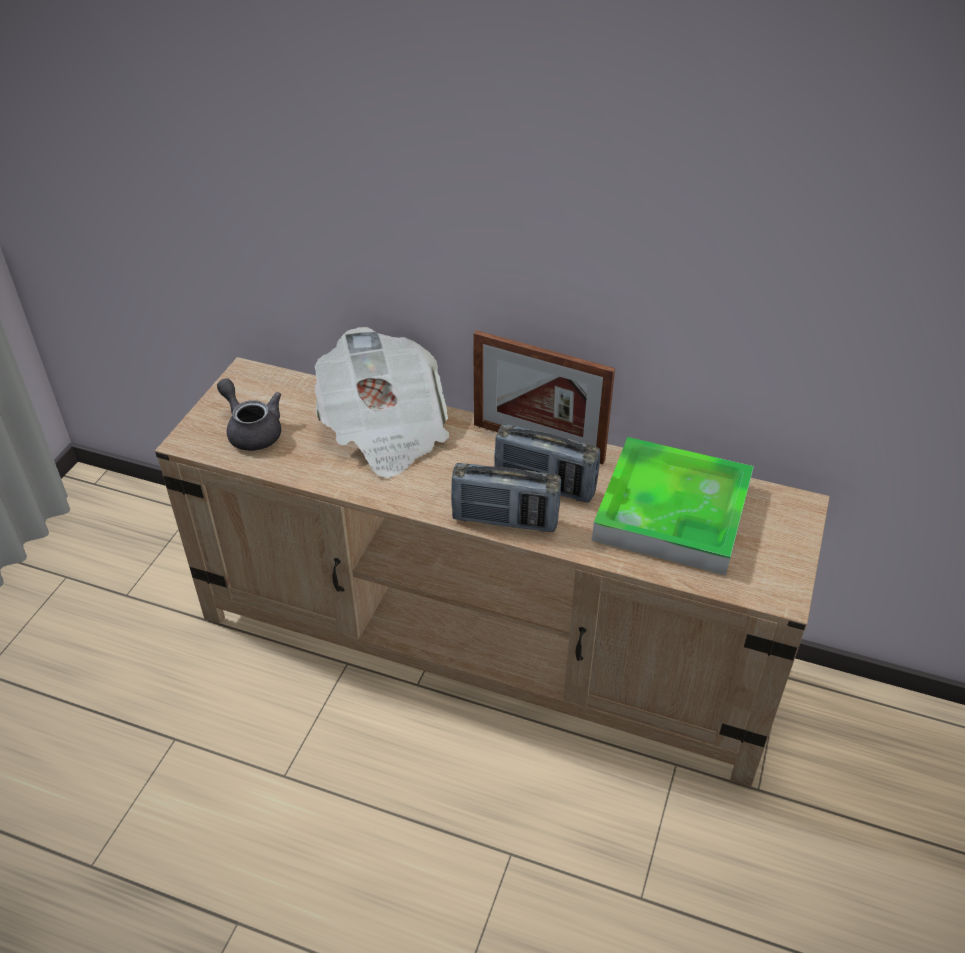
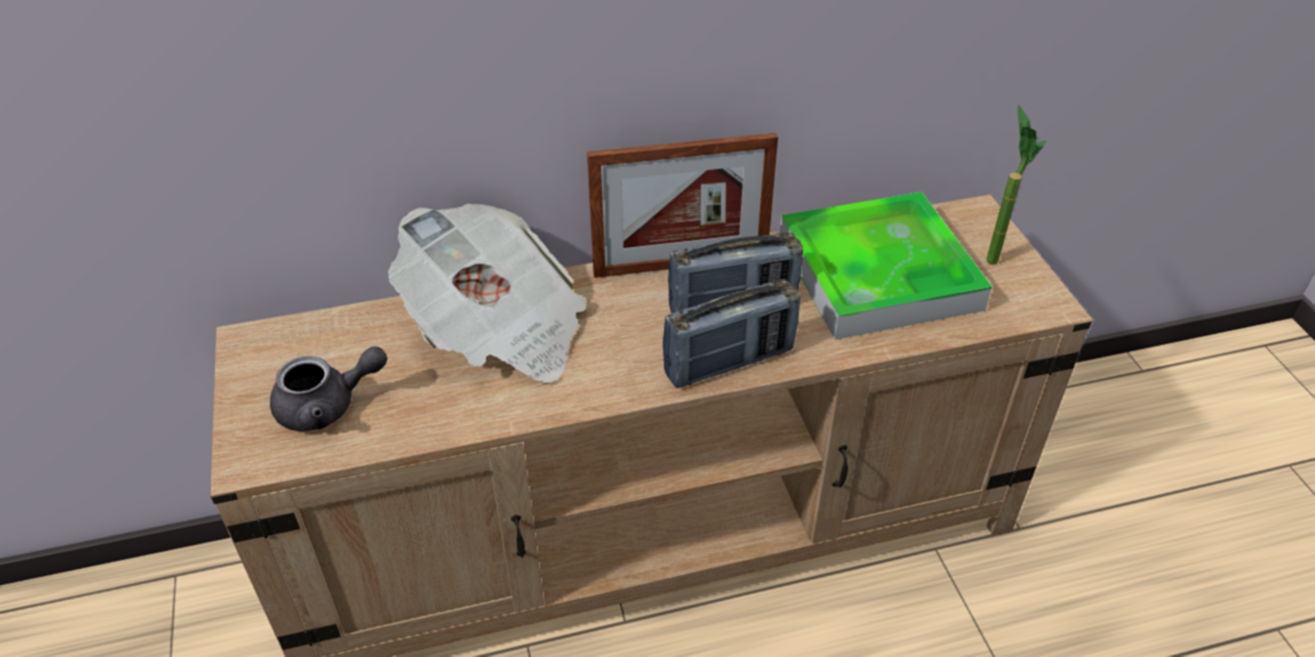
camera: 35 degrees left, 0 degrees up
(252, 430) = (328, 406): grey teapot -> grey teapot turned 150 degrees clockwise
(779, 538) = (992, 253): none -> potted plant

